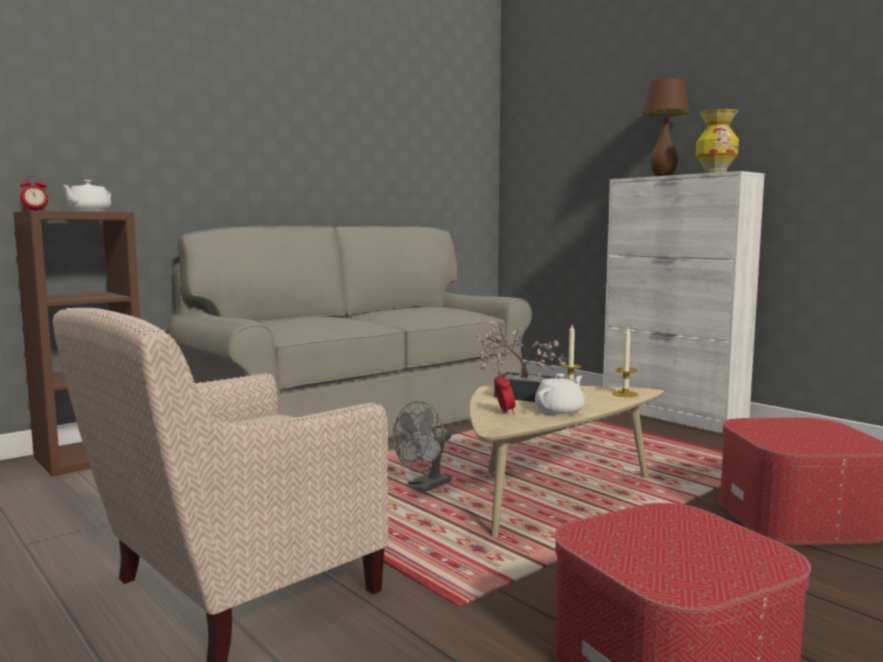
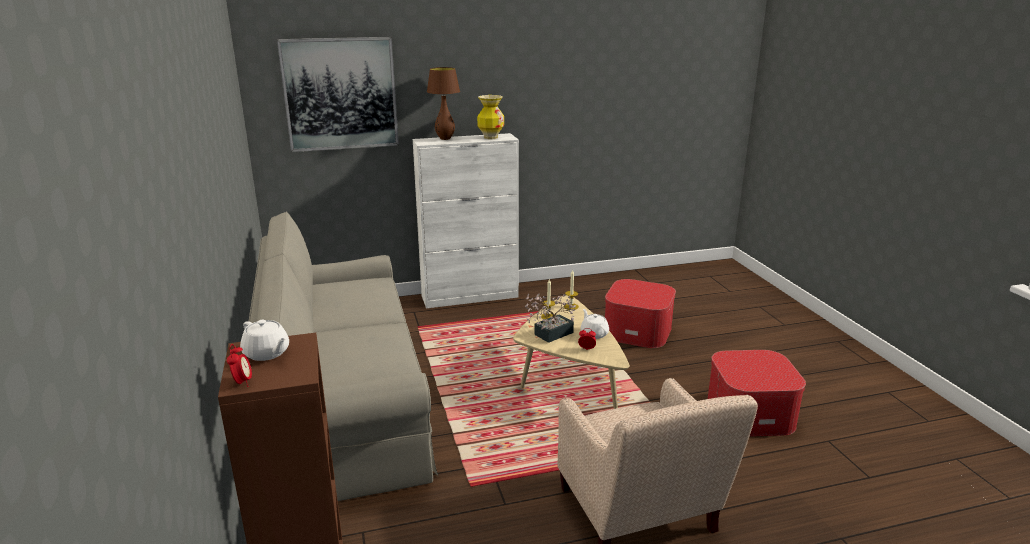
camera: 65 degrees left, 15 degrees up
(424, 487) = (528, 417): grey fan -> none
(574, 129) = (340, 94): none -> picture

